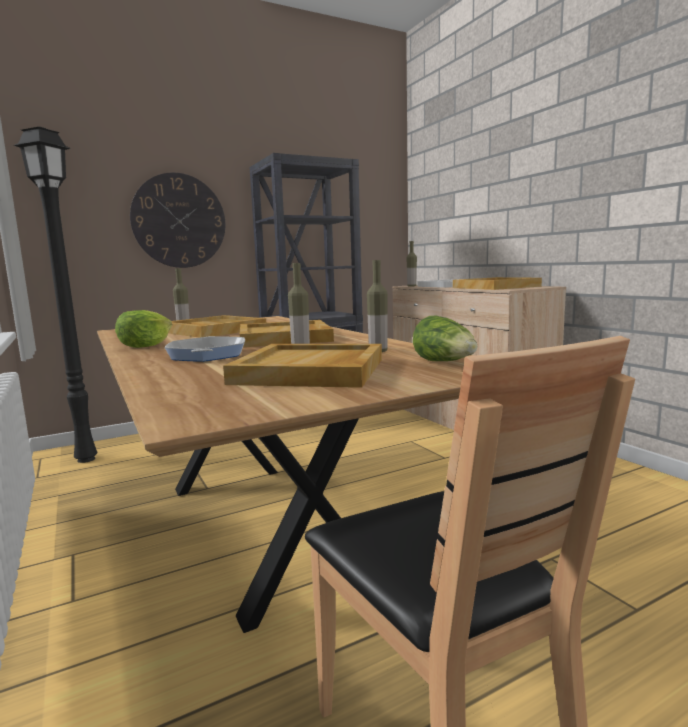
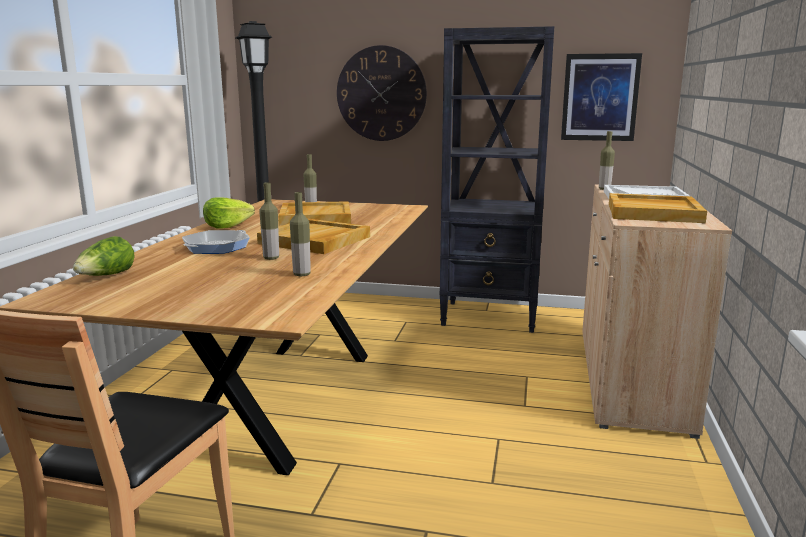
camera: 40 degrees right, 5 degrees up
(311, 371) = (199, 282): beige tray -> none
(360, 225) = (600, 97): none -> picture
(445, 363) = (282, 301): lettuce -> lettuce (106, 276)

